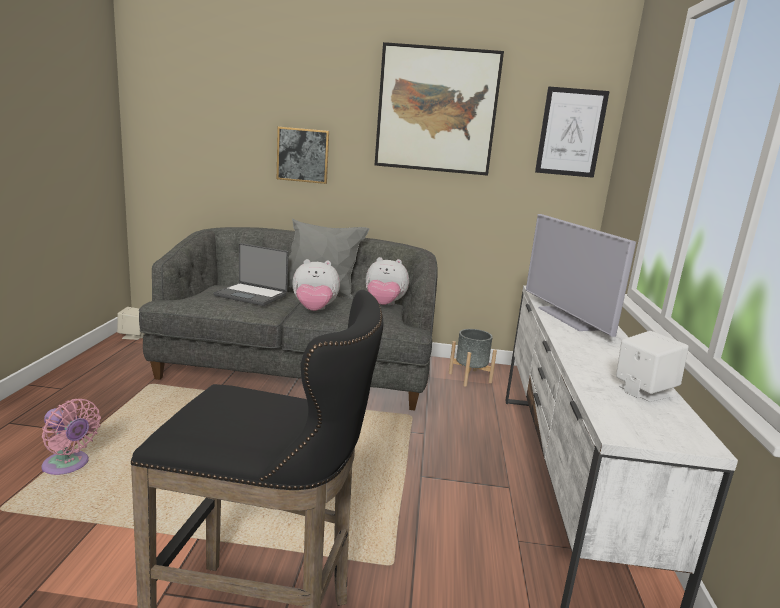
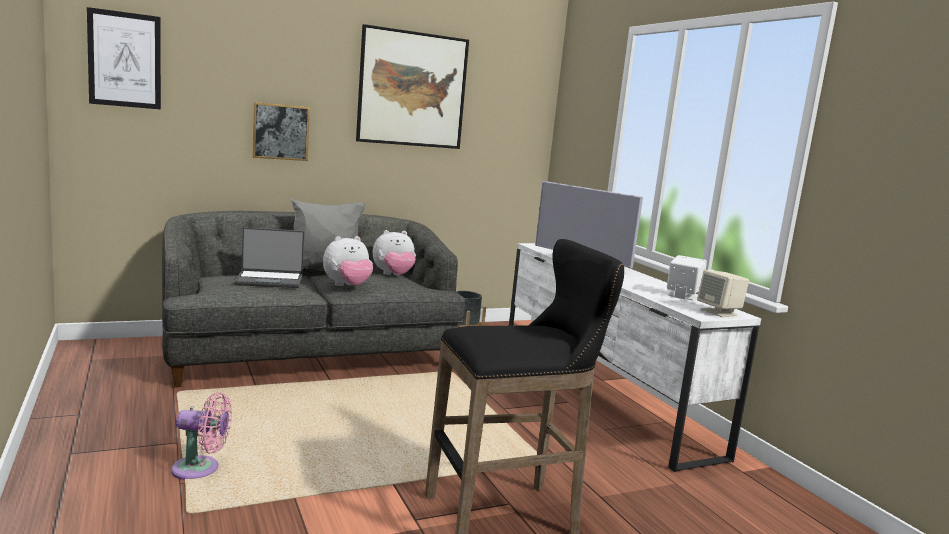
camera: 30 degrees left, 5 degrees down
(134, 336) = (83, 353): beige speaker -> beige speaker (719, 312)
(571, 132) = (521, 111): picture -> picture (125, 60)

